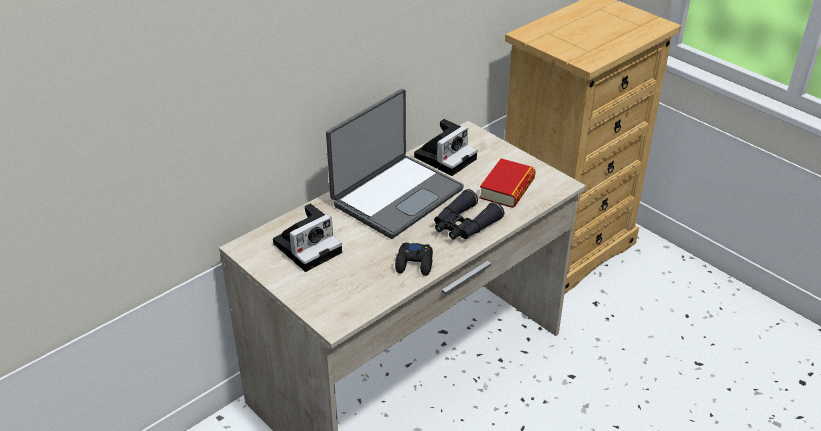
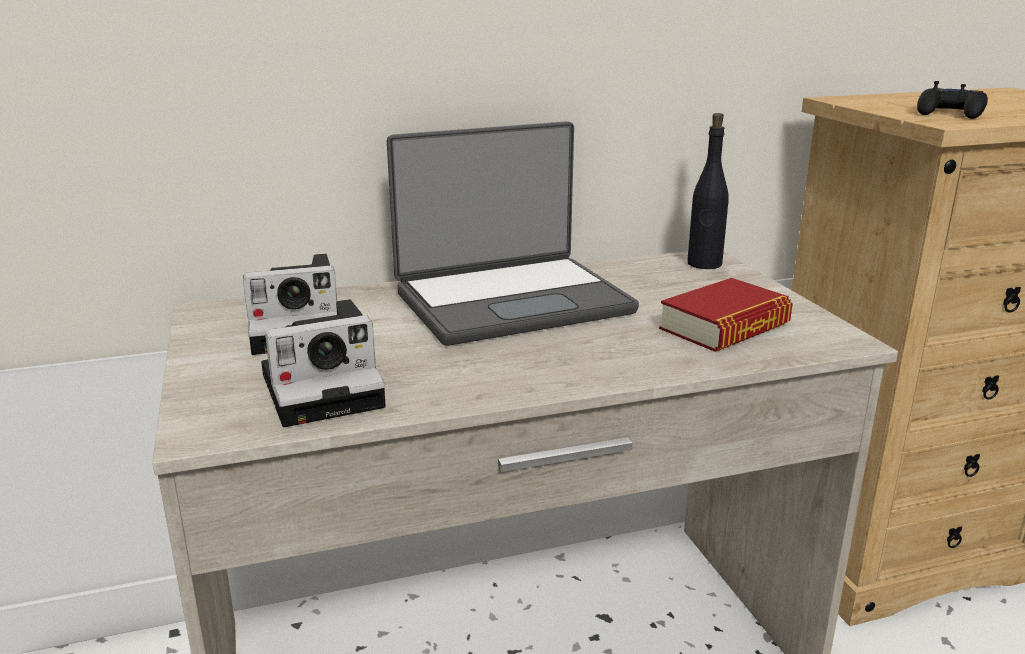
camera: 25 degrees right, 15 degrees down
(414, 263) = (449, 385): black game controller -> black game controller (951, 113)
(446, 157) = (643, 275): camera -> camera (327, 388)
(464, 225) = (597, 356): black binoculars -> none
(470, 138) = (704, 264): none -> black bottle

